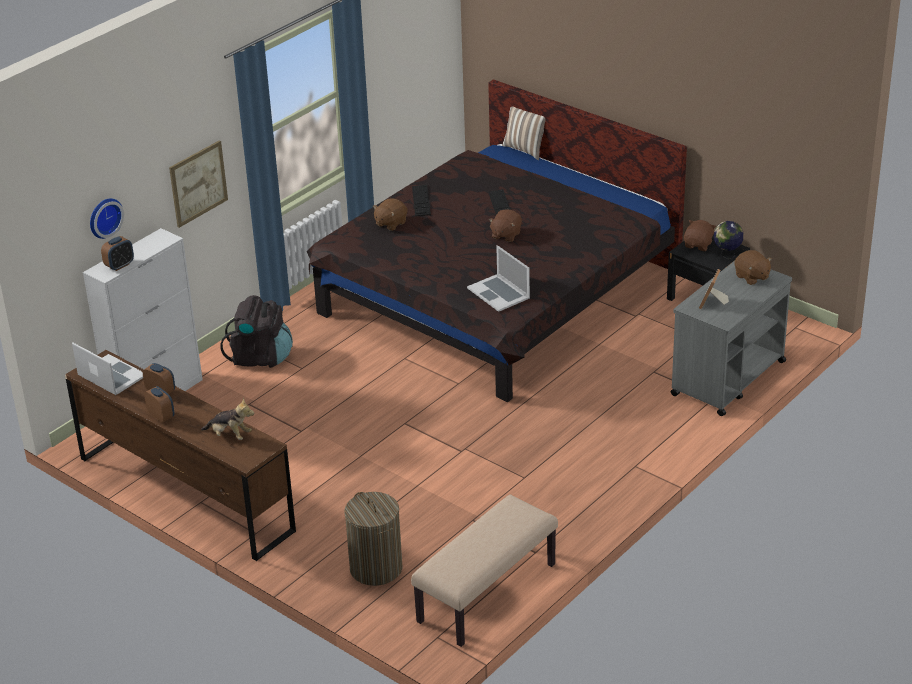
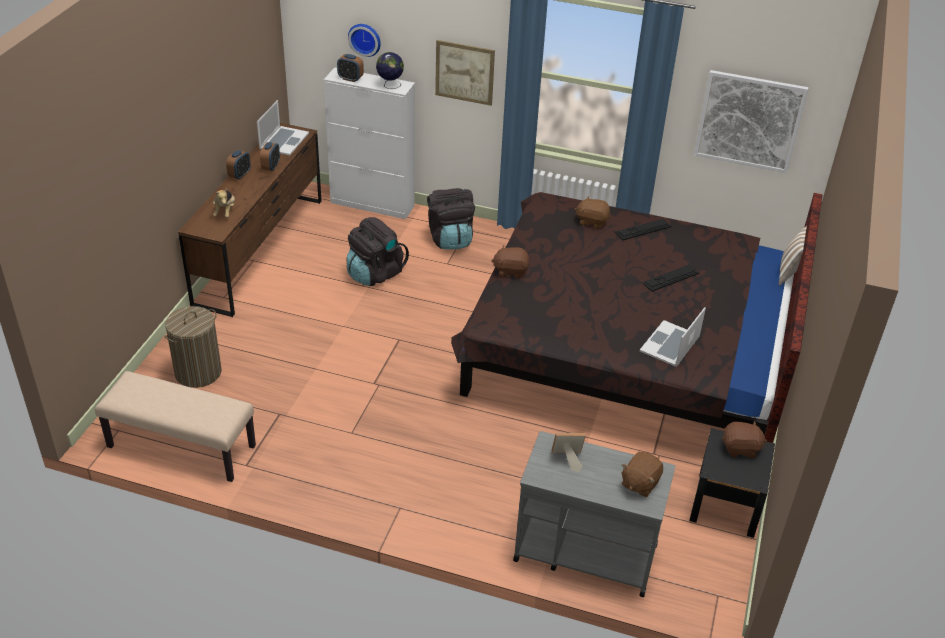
camera: 65 degrees right, 5 degrees up
(286, 419) = (375, 273): none -> black backpack
(408, 63) = (749, 121): none -> picture
(498, 293) = (517, 310): laptop -> laptop (670, 344)
(505, 235) = (620, 292): brown plush toy -> brown plush toy (510, 271)
(727, 255) = (737, 476): globe -> globe (390, 85)

